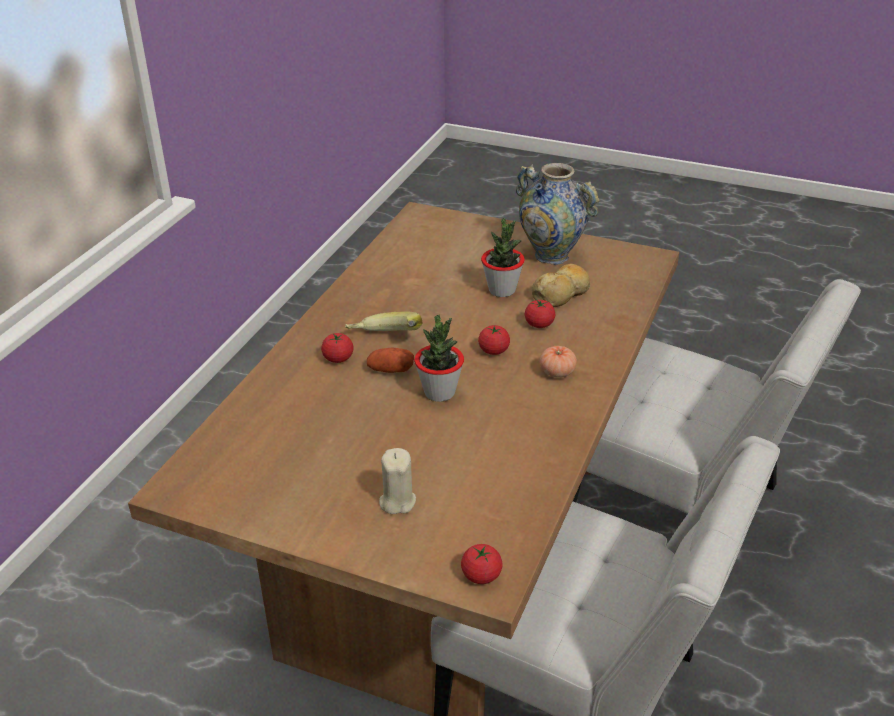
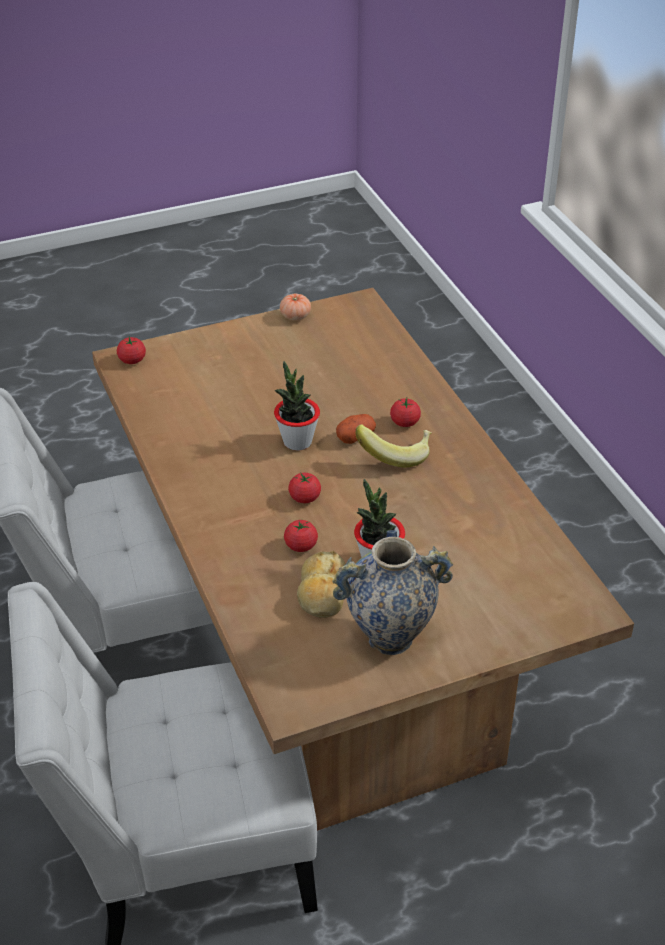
camera: 135 degrees right, 5 degrees up
(397, 501) = (228, 366): beige candle -> none
(557, 372) = (233, 509): tomato -> tomato (295, 316)

